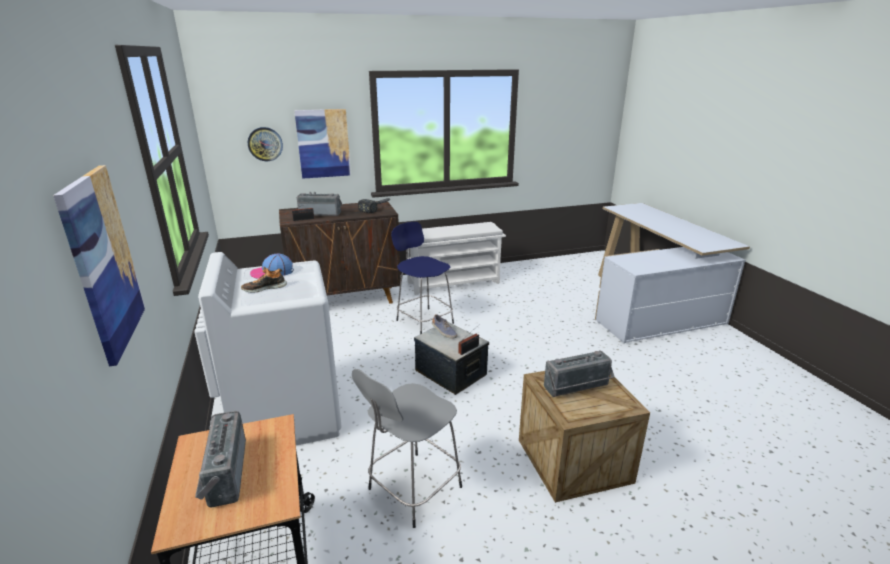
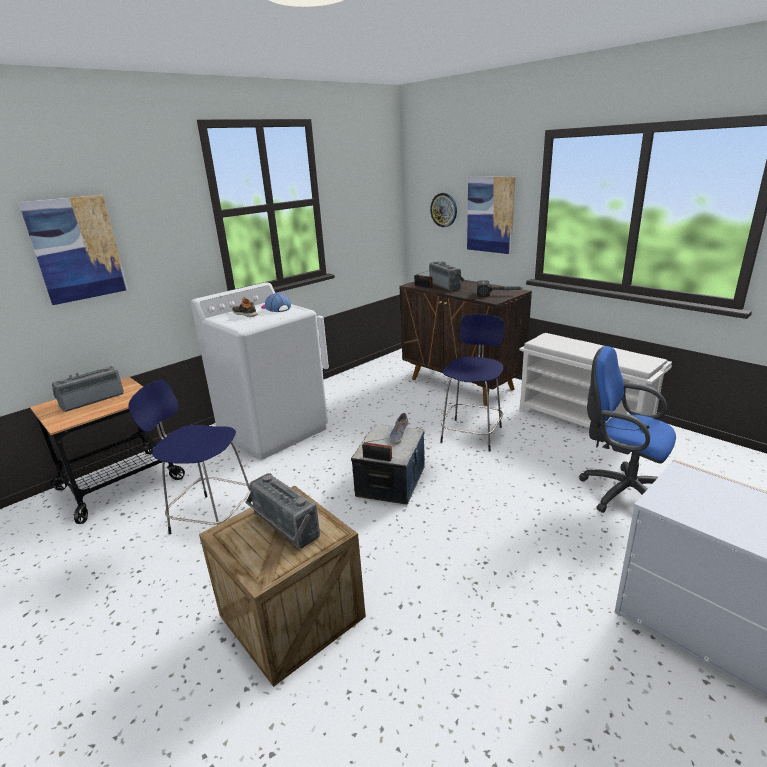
camera: 65 degrees right, 0 degrees up
(412, 490) = (211, 518): grey stool -> blue stool
(534, 303) = (621, 492): none -> blue office chair

